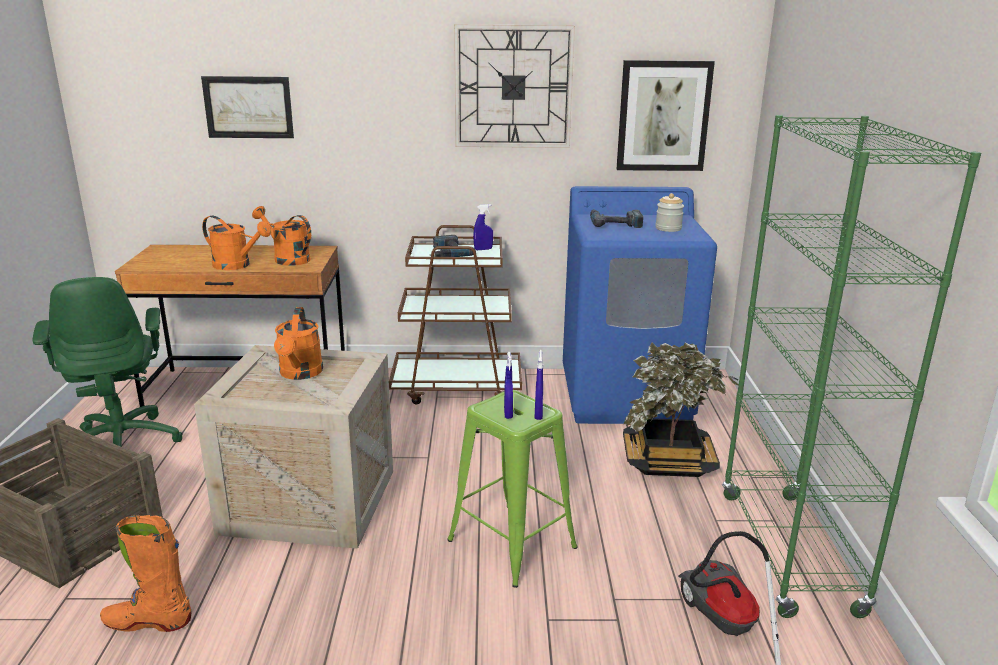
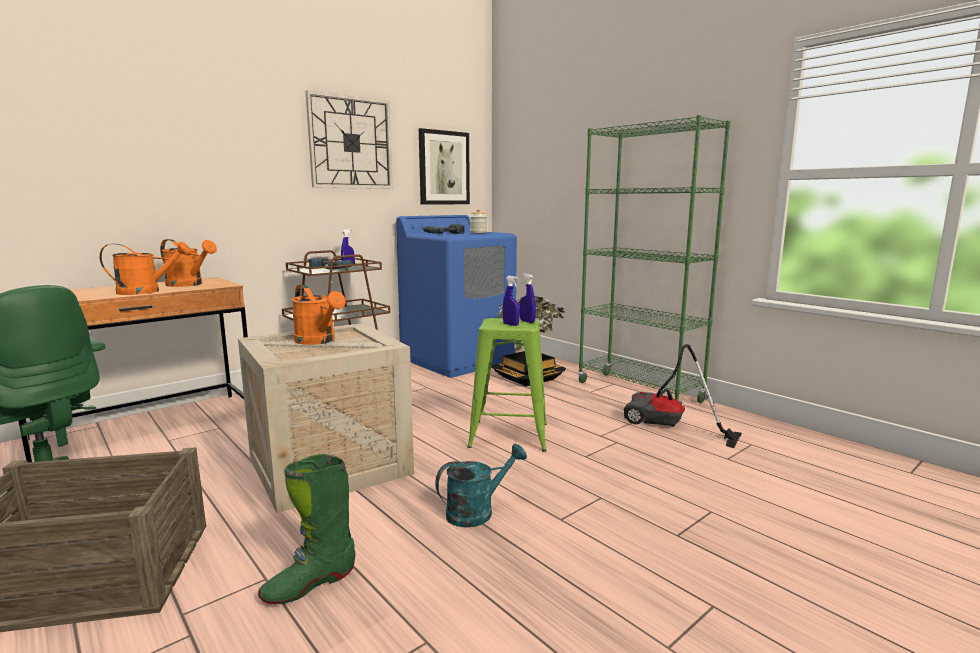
camera: 40 degrees left, 10 degrees down
(148, 622) = (310, 584): orange boot -> green boot
(248, 107) = (117, 148): picture -> none
(287, 258) = (189, 284): orange watering can -> orange watering can turned 150 degrees counterclockwise
(344, 627) = (477, 511): none -> turquoise watering can

